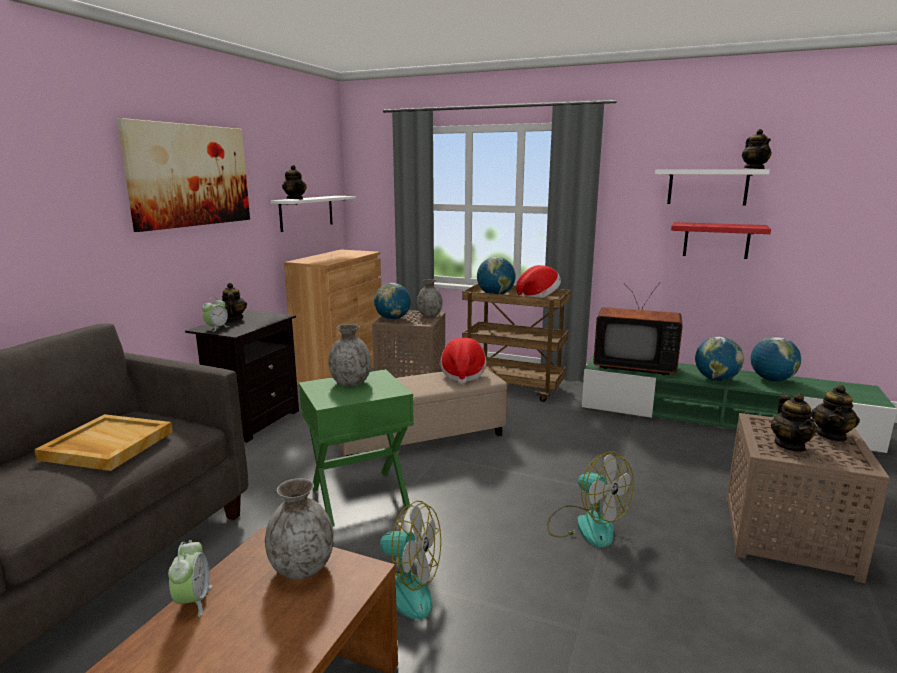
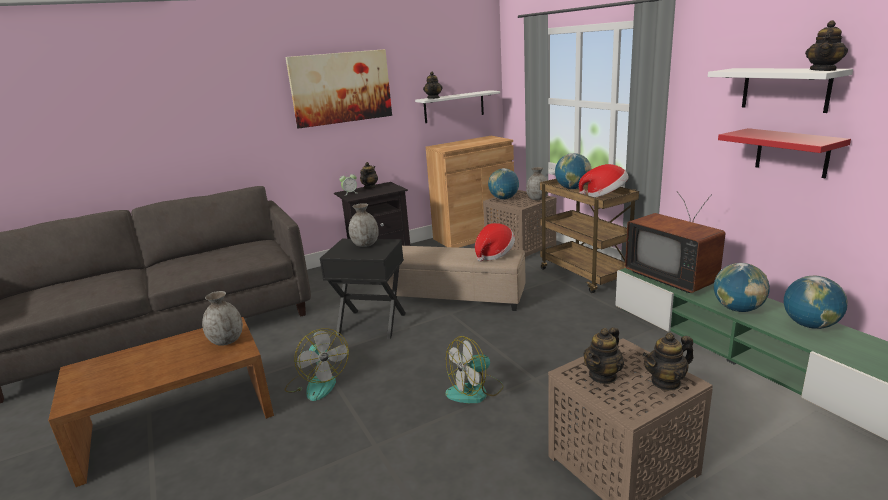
camera: 40 degrees right, 5 degrees up
(106, 446) = (226, 256): beige tray -> none
(193, 601) = (177, 338): alarm clock -> none
(360, 497) = (371, 324): green side table -> black side table
(586, 525) = (475, 391): fan -> fan turned 60 degrees clockwise

